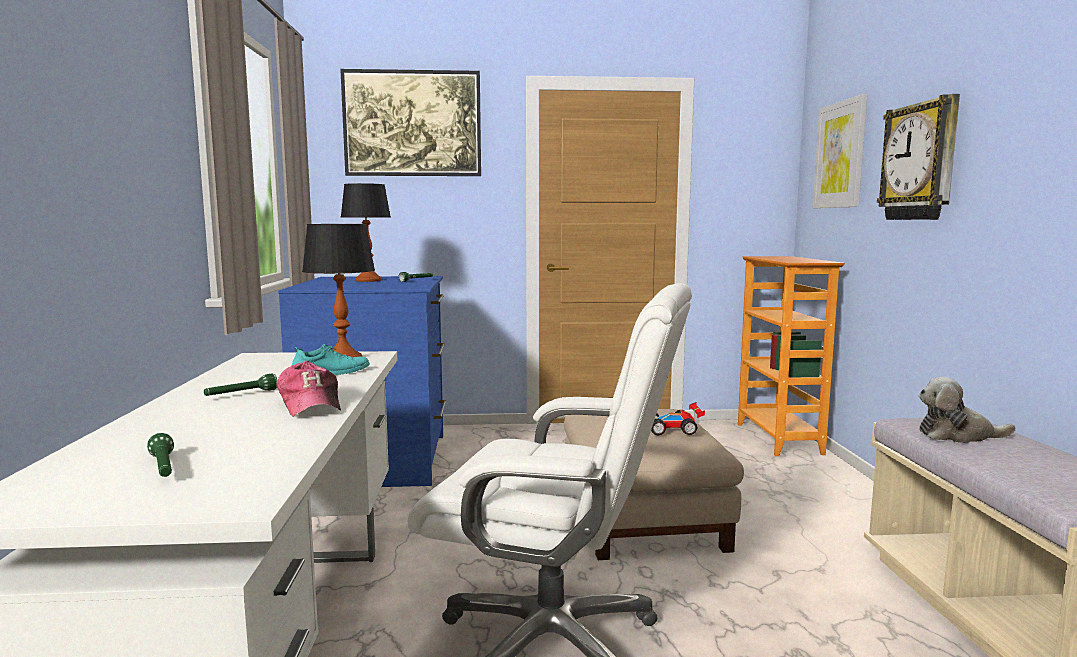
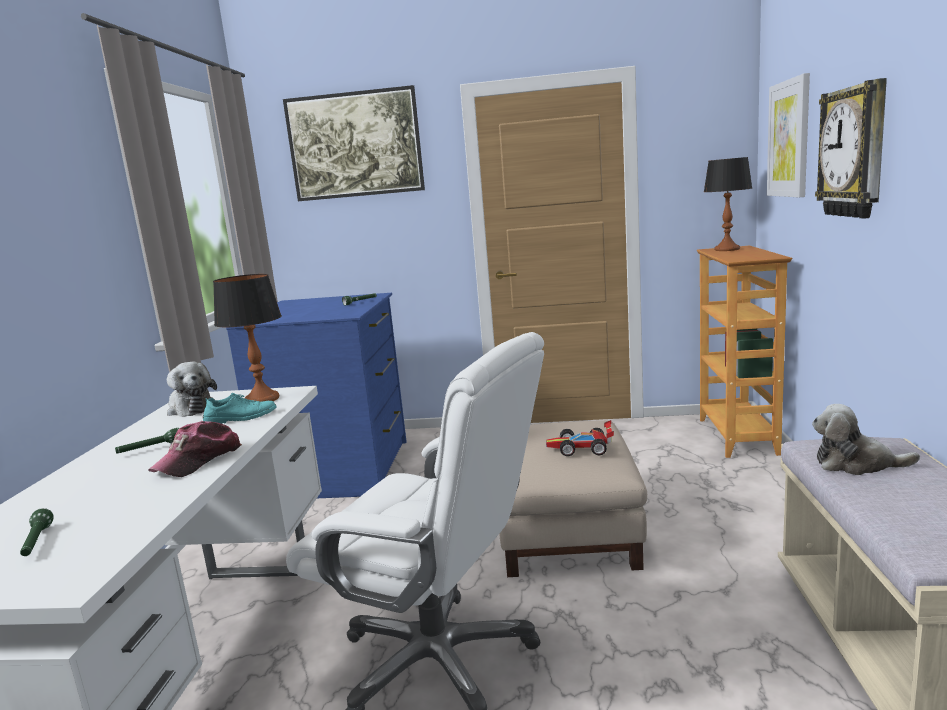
camera: 10 degrees right, 5 degrees up
(262, 364) = (191, 408): none -> plush toy
(311, 404) = (199, 460): cap -> cap turned 45 degrees clockwise
(368, 280) = (317, 305): table lamp -> table lamp (727, 249)

